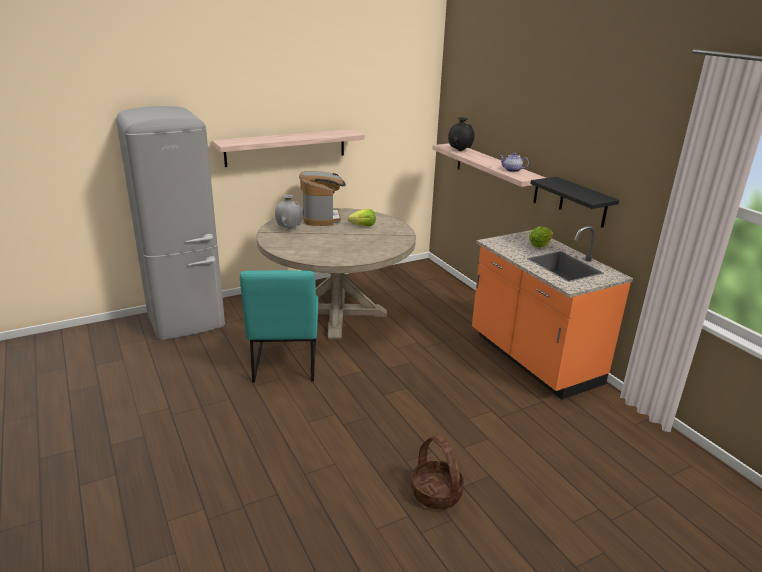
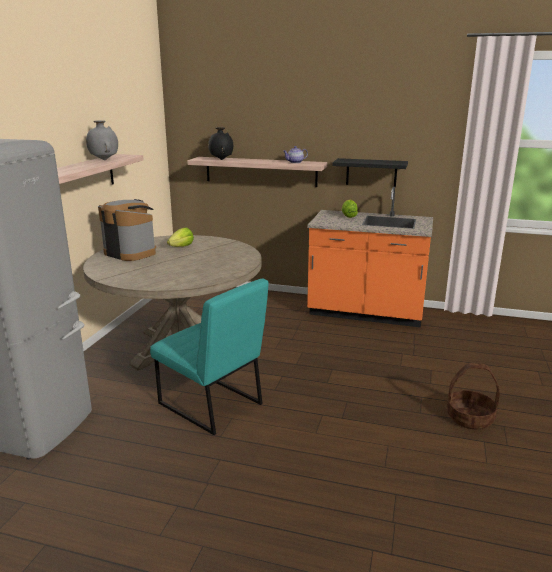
camera: 45 degrees left, 5 degrees down
(289, 228) = (121, 268): grey vase -> grey vase (104, 160)

